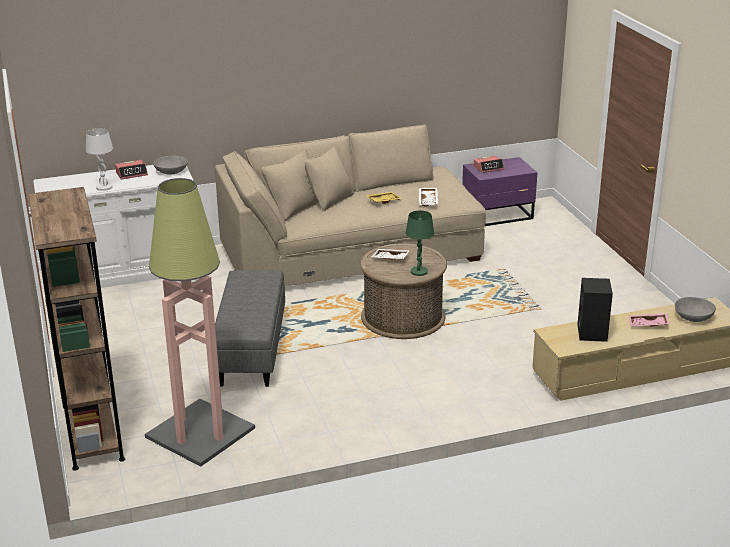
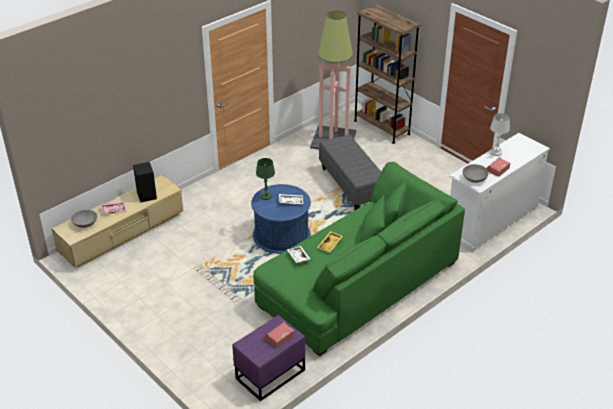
camera: 155 degrees right, 10 degrees up
(352, 253) = (357, 285): beige sofa -> green sofa
(403, 317) = (281, 235): brown coffee table -> blue coffee table

